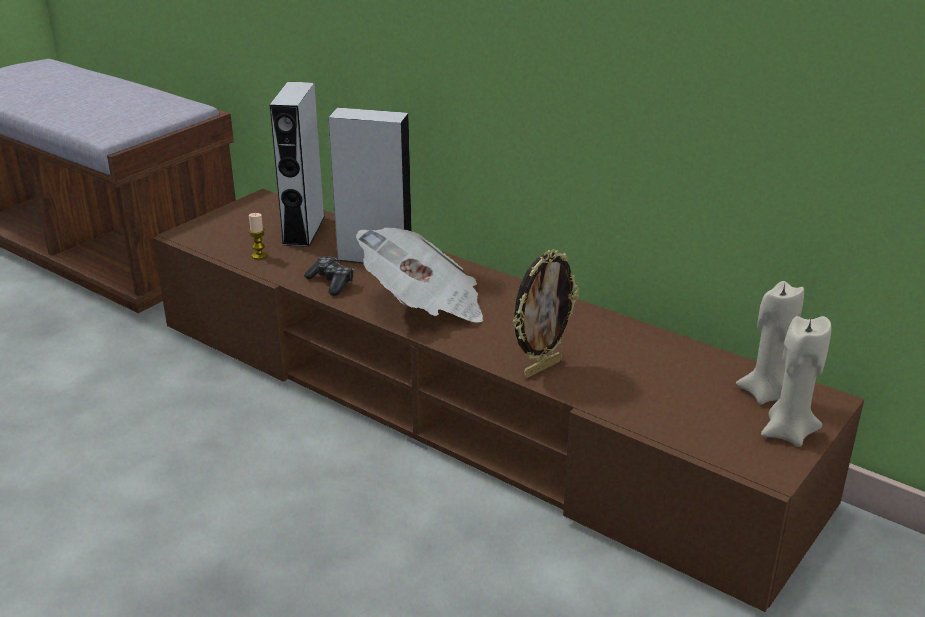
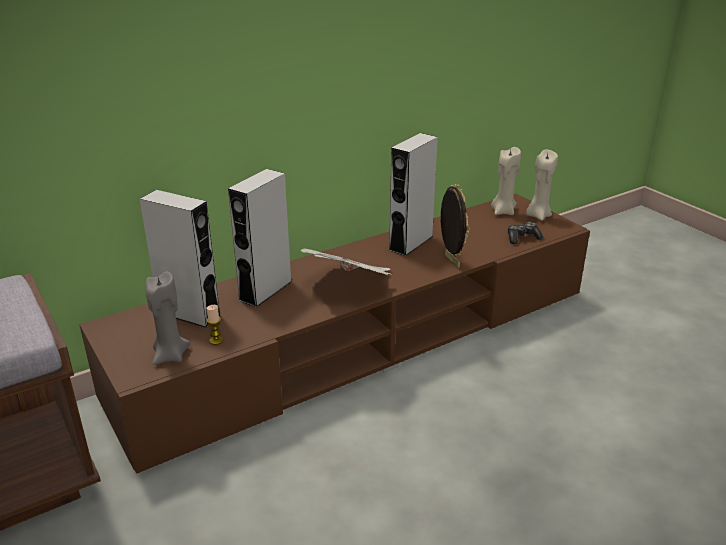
camera: 70 degrees left, 0 degrees up
(223, 241) = (170, 356): none -> grey candle
(331, 282) = (290, 314): game controller -> game controller (522, 238)
(572, 327) = (410, 243): none -> grey speaker

